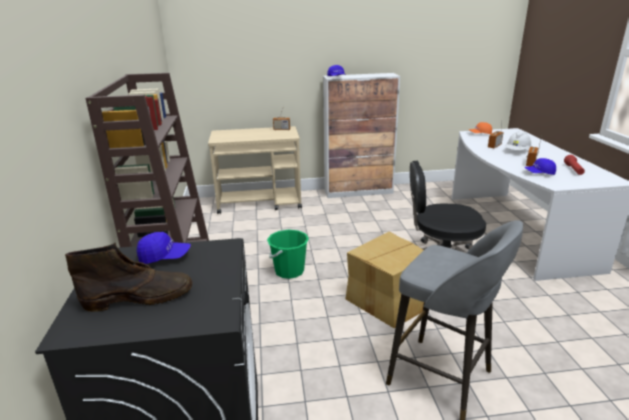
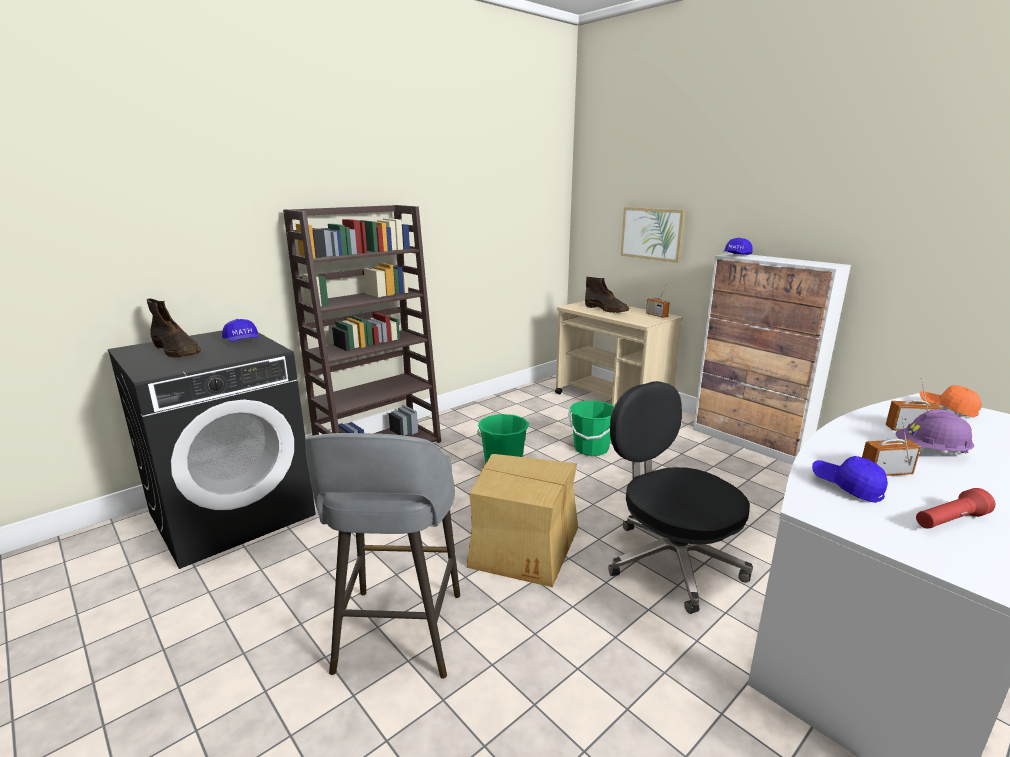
camera: 55 degrees right, 5 degrees down
(244, 135) = (606, 309): none -> brown boot
(256, 70) = (652, 233): none -> picture
(308, 234) = (591, 449): none -> green bucket
(517, 151) = (931, 452): white hard hat -> purple hard hat

